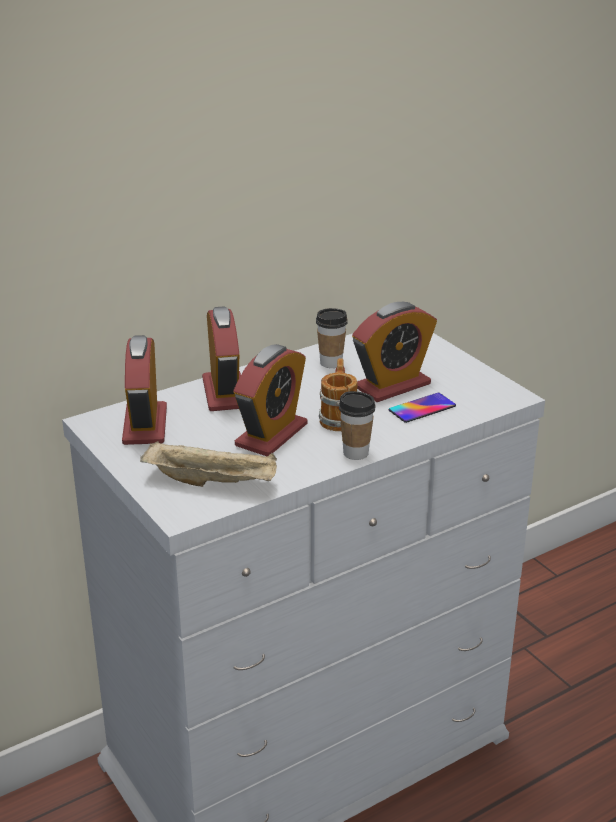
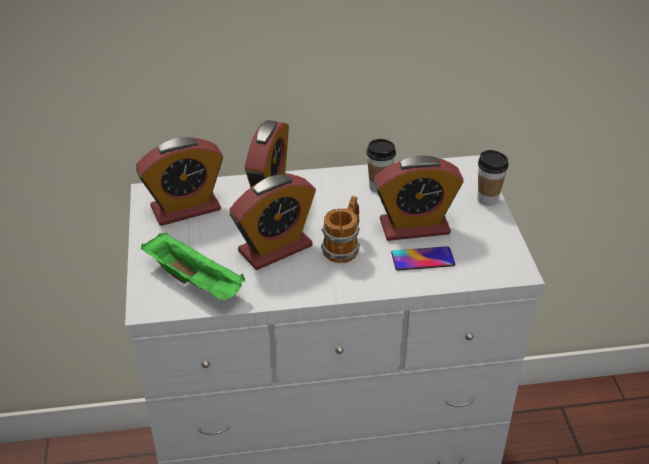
camera: 25 degrees right, 10 degrees up
(145, 425) = (185, 208): alarm clock -> alarm clock turned 135 degrees counterclockwise
(213, 482) = (196, 282): beige tray -> green tray
(355, 453) = (330, 289): cup -> cup (487, 199)

